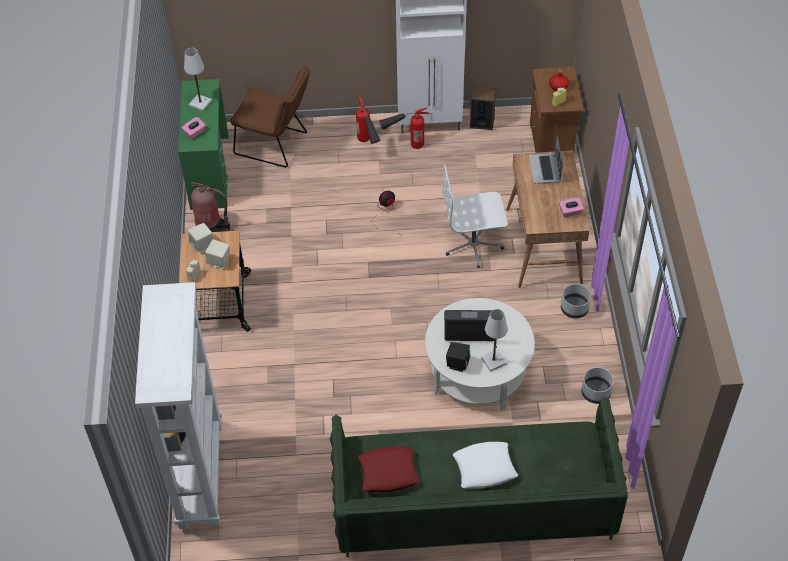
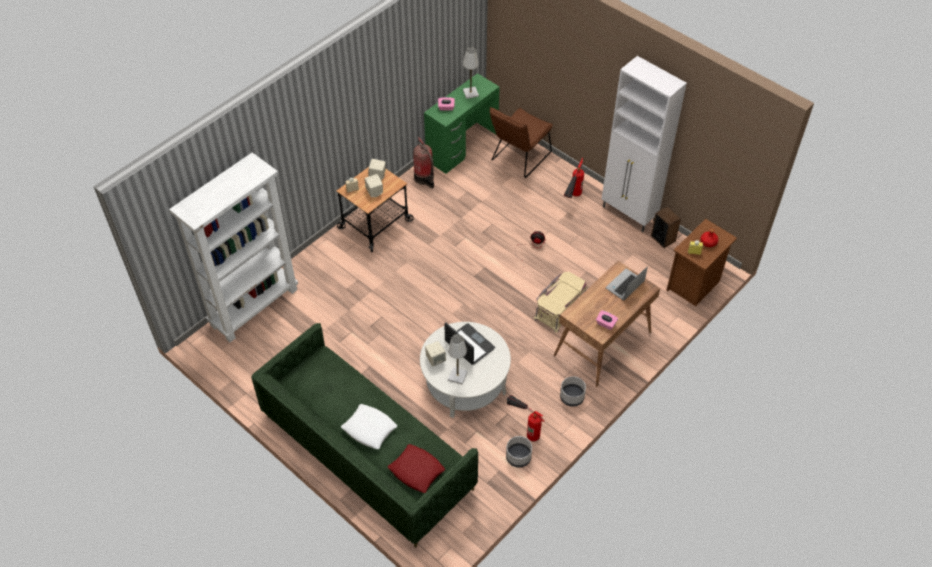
camera: 45 degrees right, 0 degrees up
(275, 145) = (518, 158): brown chair -> brown chair turned 60 degrees clockwise
(388, 472) = (317, 383): red pillow -> red pillow (416, 470)
(404, 144) = (596, 215): fire extinguisher -> fire extinguisher (524, 427)
(457, 363) = (435, 359): black speaker -> beige speaker
(473, 245) = (559, 308): white office chair -> beige storage box

